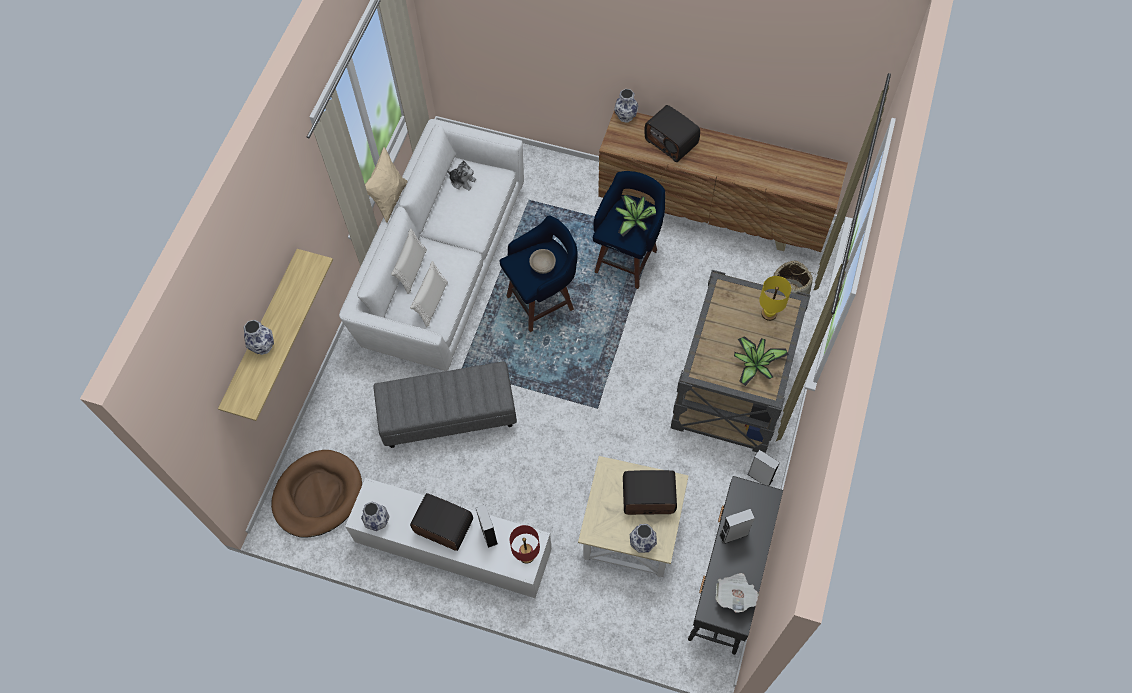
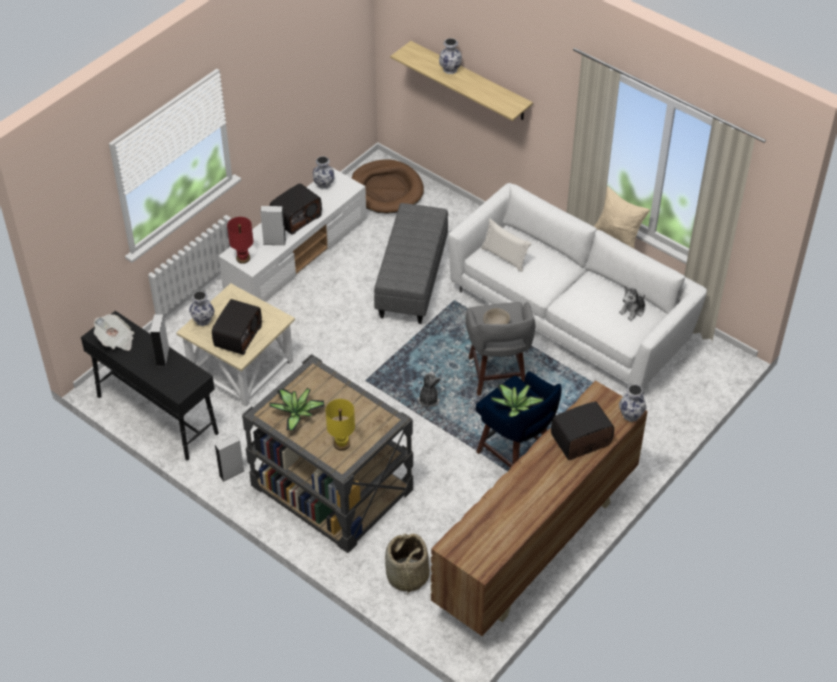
camera: 110 degrees right, 15 degrees down
(412, 270) = (546, 252): white pillow -> none
(543, 301) = (497, 376): blue stool -> grey stool
(596, 347) = (428, 399): none -> plush toy

